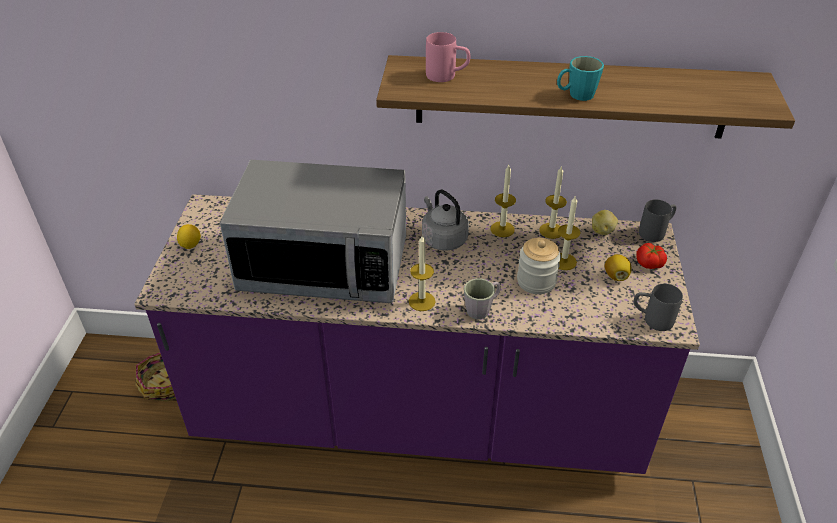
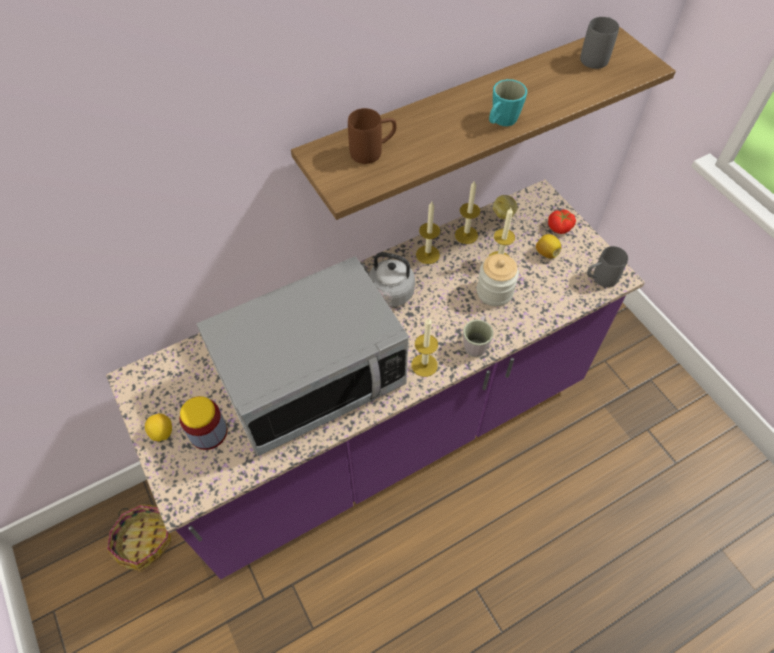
camera: 35 degrees left, 15 degrees up
(219, 260) = (208, 432): none -> jar
(447, 76) = (373, 151): pink mug -> brown mug
(656, 232) = (541, 193): grey mug -> grey mug (596, 56)

